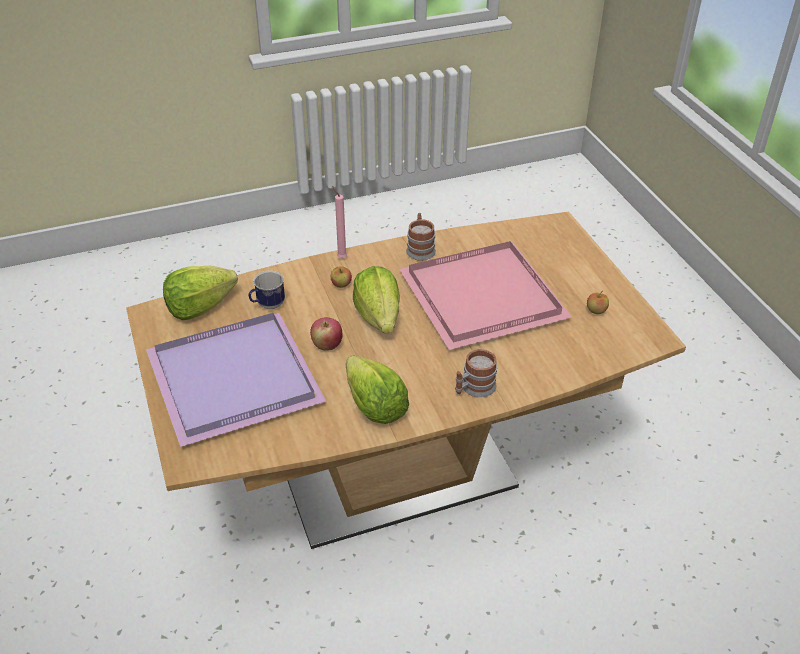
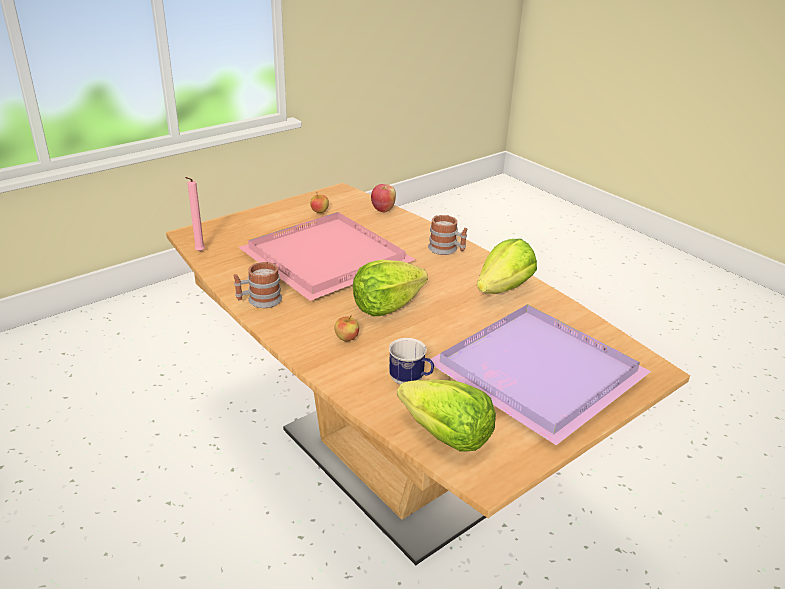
camera: 110 degrees left, 10 degrees down
(327, 345) = (447, 327): apple -> apple (383, 209)
(341, 257) = (295, 349): pink candle -> pink candle (199, 252)

